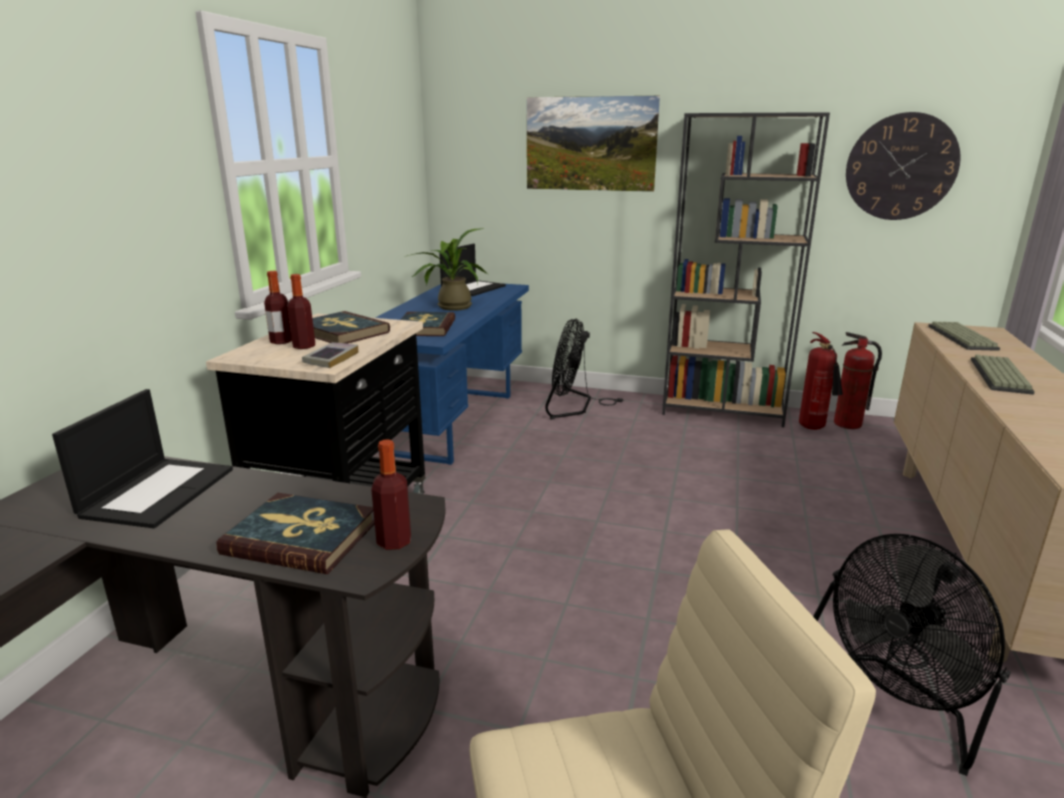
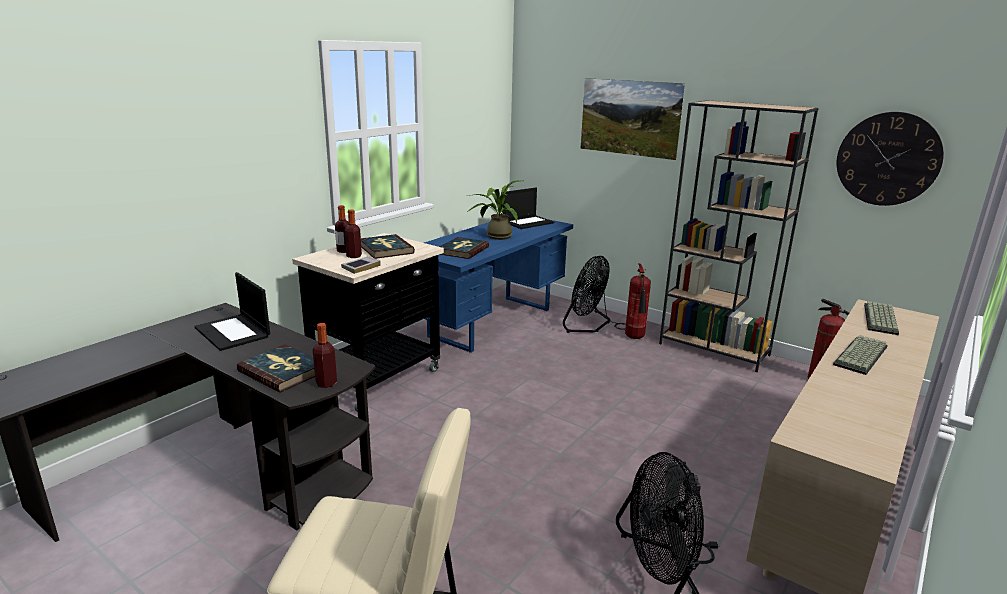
camera: 20 degrees right, 0 degrees up
(158, 491) = (233, 332): laptop -> laptop turned 105 degrees clockwise
(814, 428) = (784, 378): fire extinguisher -> fire extinguisher (635, 338)

